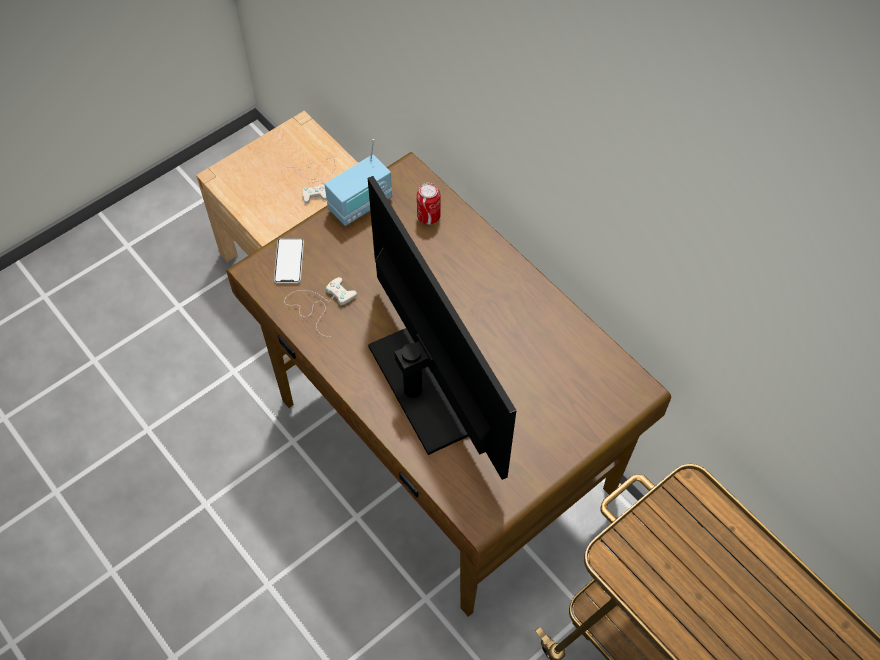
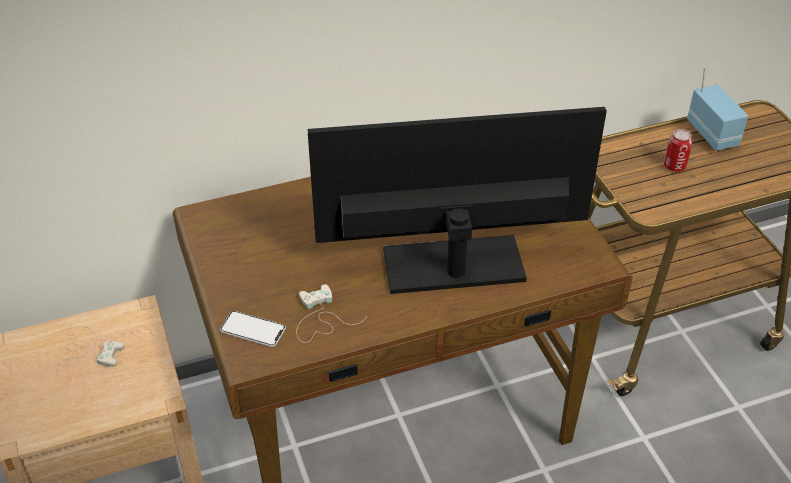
camera: 70 degrees left, 15 degrees down
(360, 205) = (216, 259): radio -> radio (712, 134)
(428, 216) = (263, 215): can -> can (674, 166)

